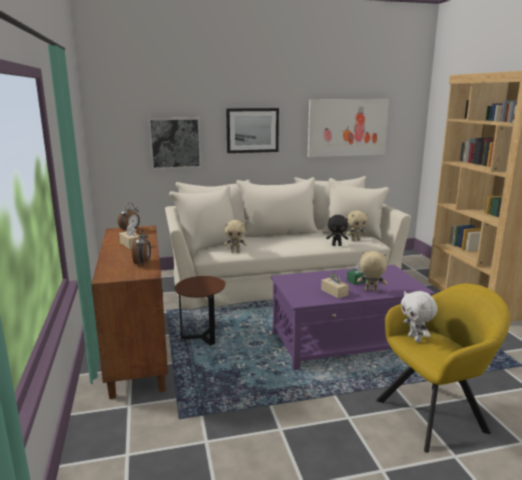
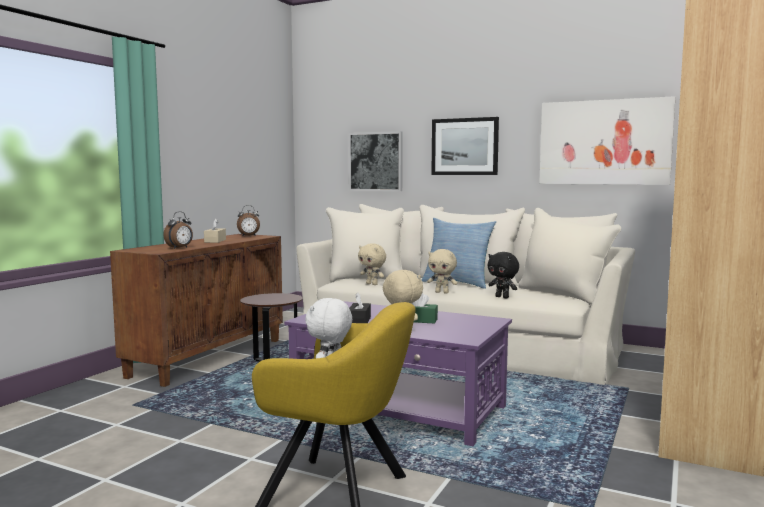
camera: 40 degrees right, 10 degrees down
(283, 237) = (457, 283): none -> pillow
(334, 292) = (359, 321): beige tissue box -> black tissue box
(355, 240) = (544, 297): beige plush toy -> beige plush toy (442, 292)

